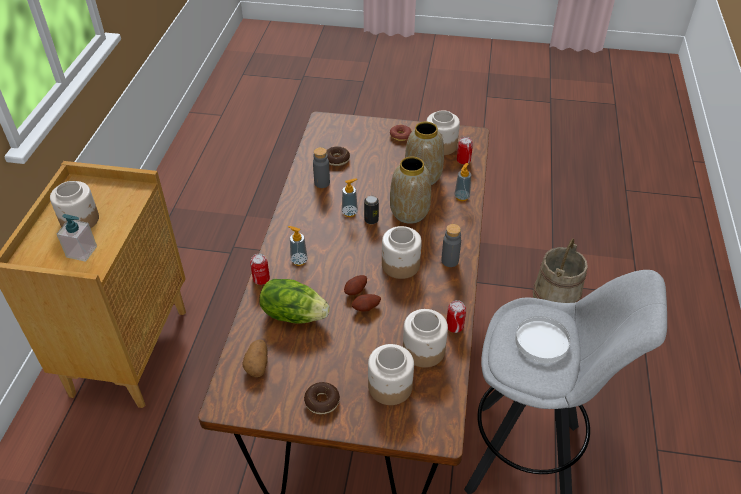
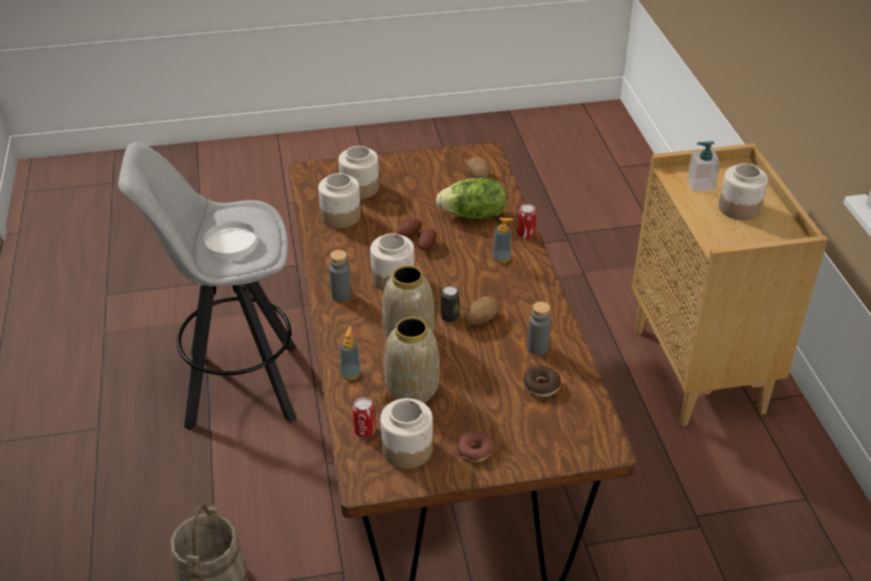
camera: 160 degrees right, 5 degrees down
(322, 401) = (410, 169): donut -> none
(349, 212) = (480, 319): soap dispenser -> potato
(454, 326) = (317, 239): can -> none

